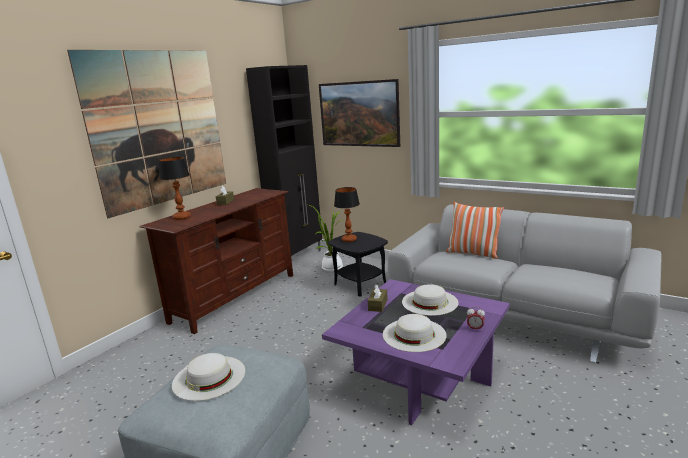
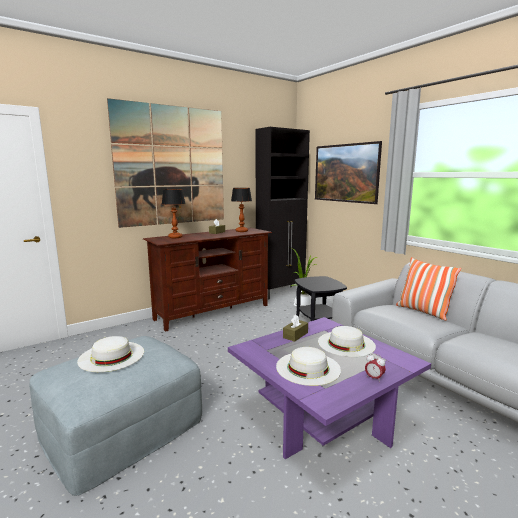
camera: 20 degrees right, 5 degrees down
(349, 240) = (313, 281): table lamp -> table lamp (242, 231)

